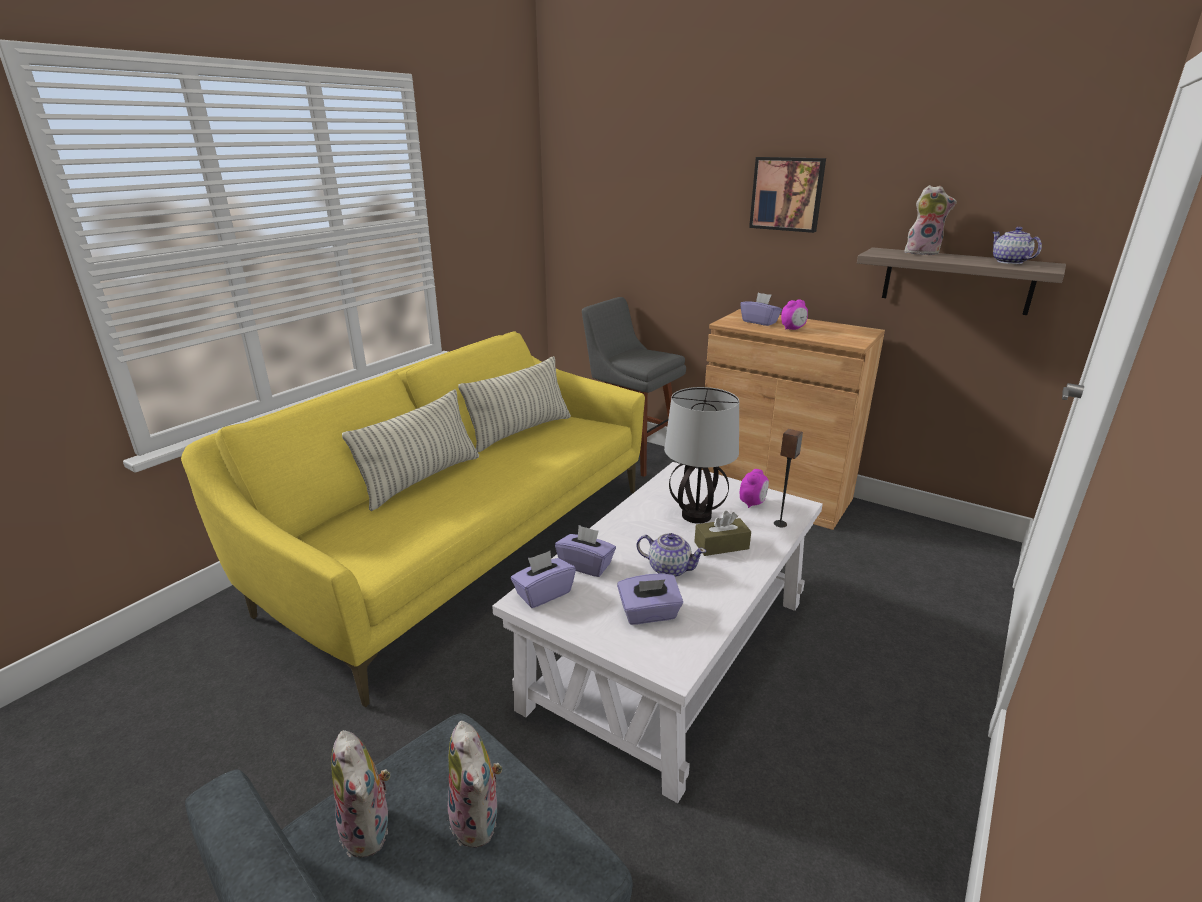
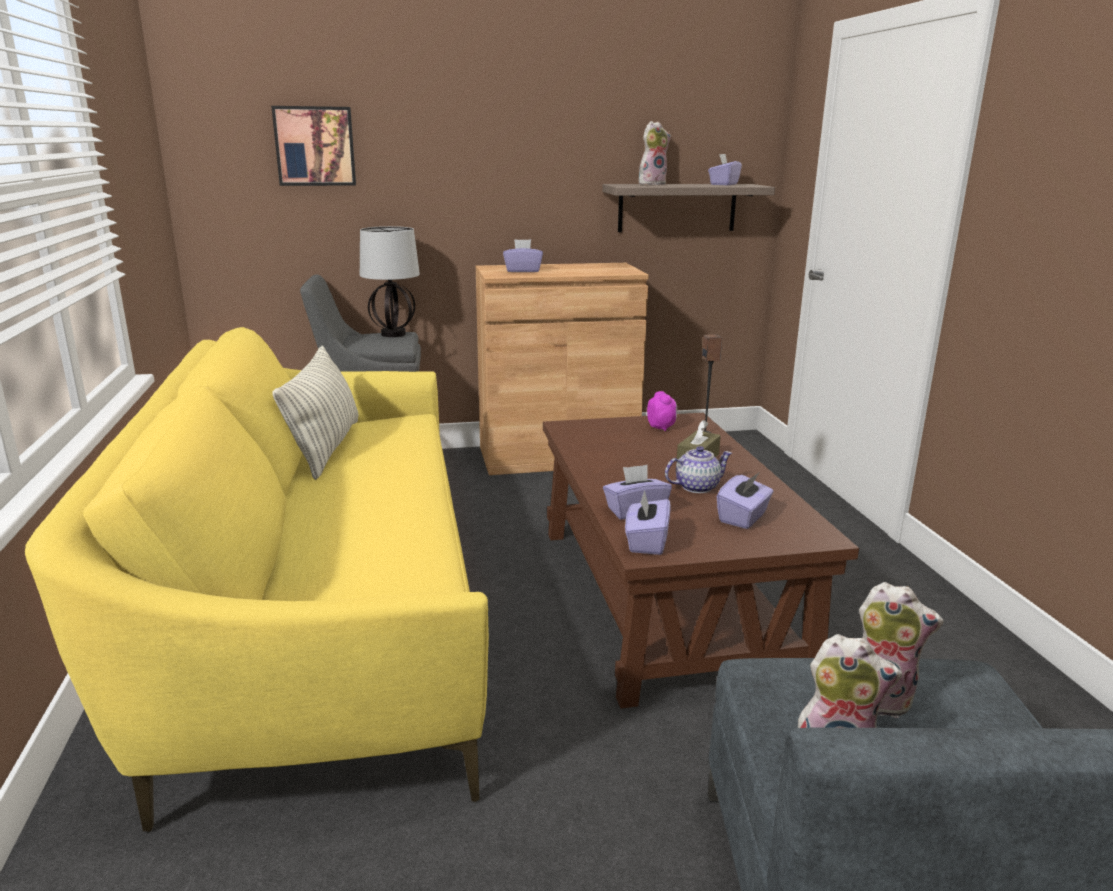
camera: 45 degrees left, 5 degrees down
(421, 479) = (302, 523): pillow -> none
(670, 651) = (663, 596): white coffee table -> brown coffee table
(696, 516) = (641, 449): table lamp -> table lamp (393, 334)
(787, 194) = (512, 135): picture -> picture (315, 146)
(793, 329) = (563, 271): alarm clock -> none
(1009, 262) = (723, 184): teapot -> purple tissue box

